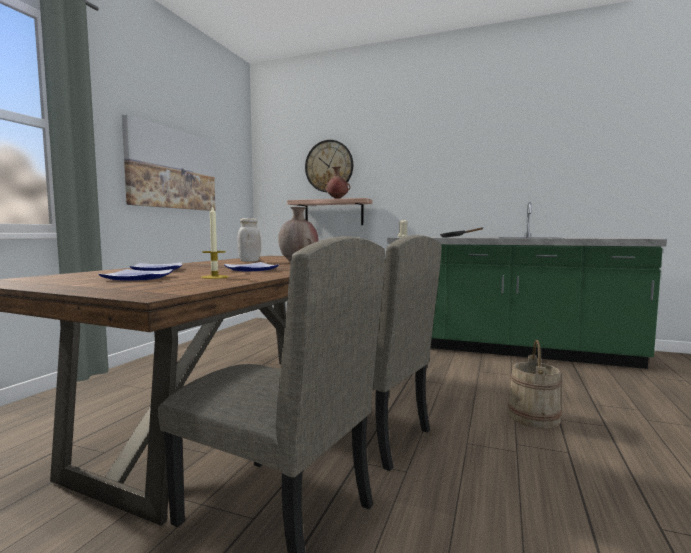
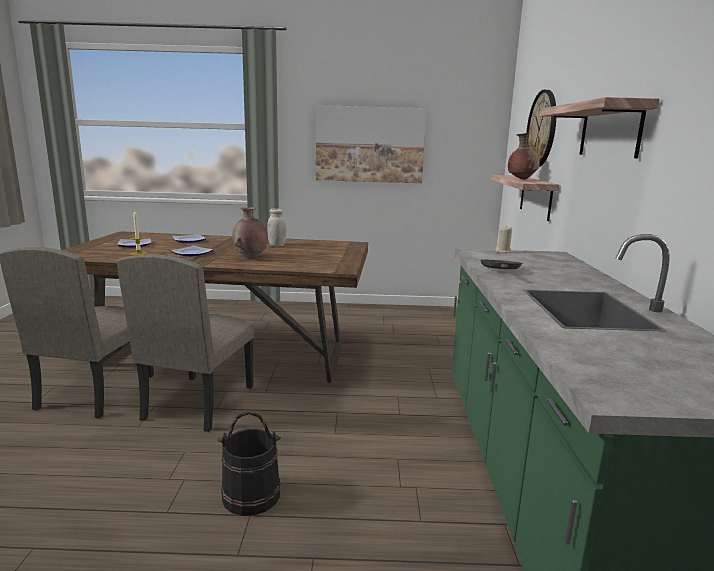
camera: 70 degrees right, 10 degrees up
(432, 163) = (610, 130): none -> shelf
(534, 417) = (251, 495): beige bucket -> black bucket

